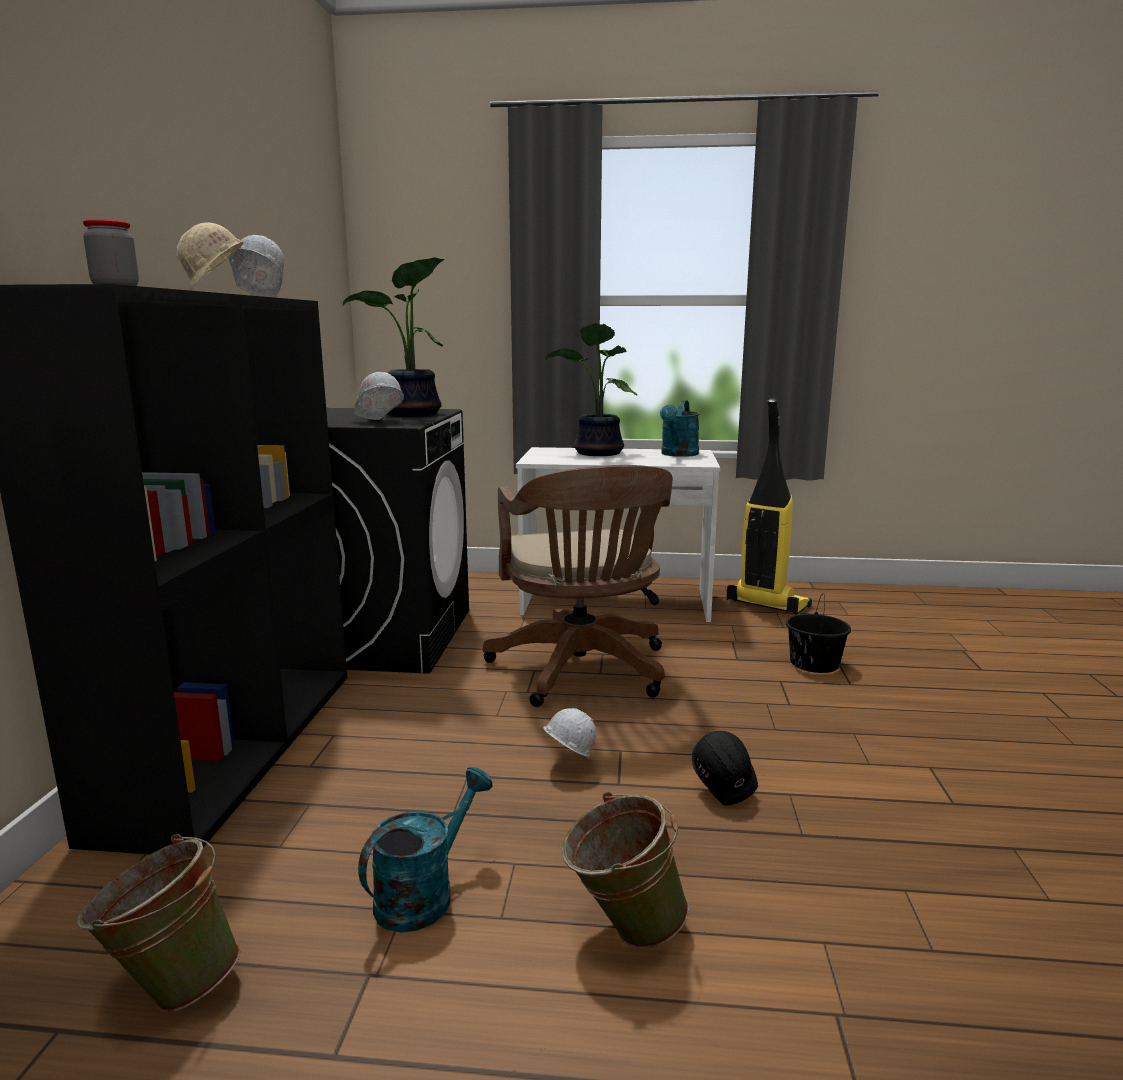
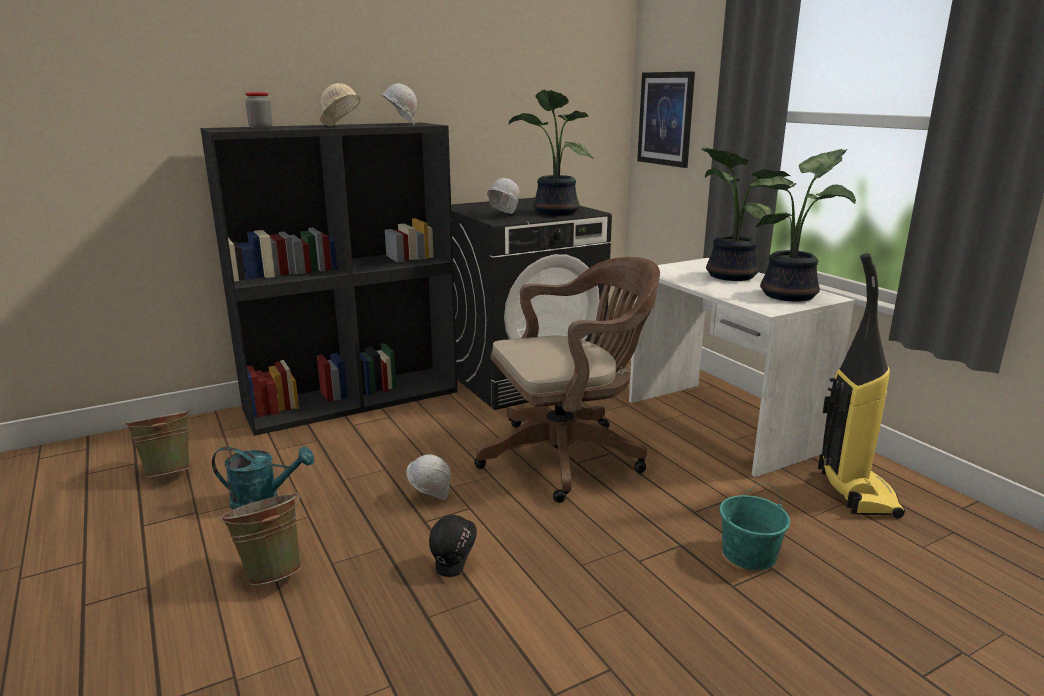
camera: 55 degrees right, 5 degrees up
(415, 310) = (665, 119): none -> picture
(582, 672) = (568, 456): brown office chair -> brown office chair turned 150 degrees counterclockwise
(678, 454) = (792, 295): turquoise watering can -> potted plant
(814, 663) = (749, 554): black bucket -> turquoise bucket

